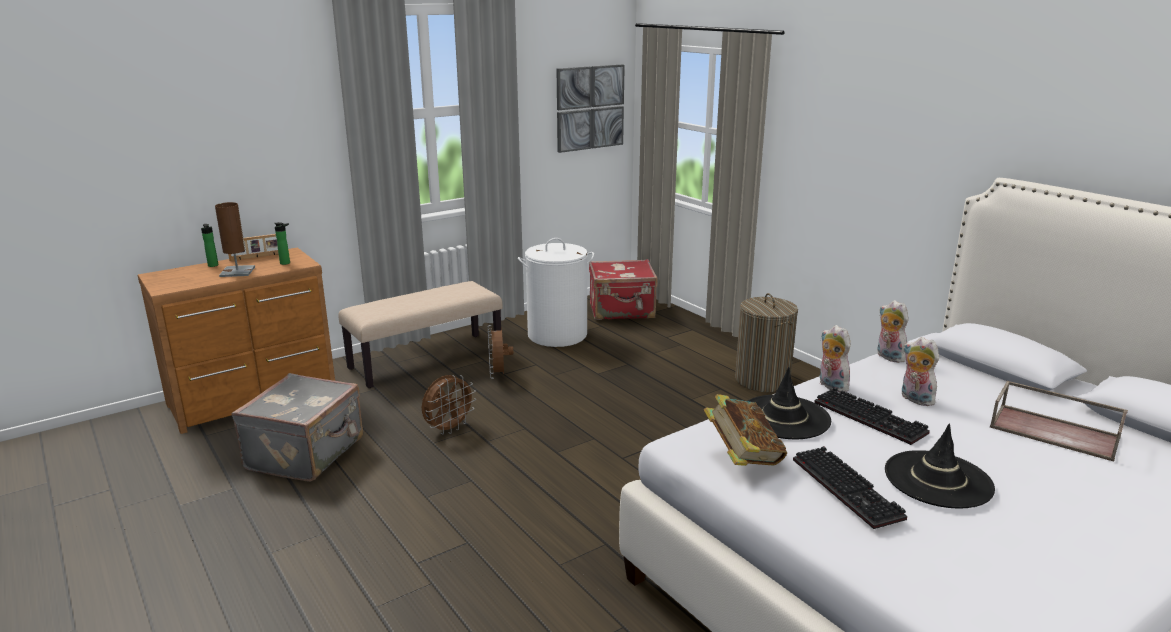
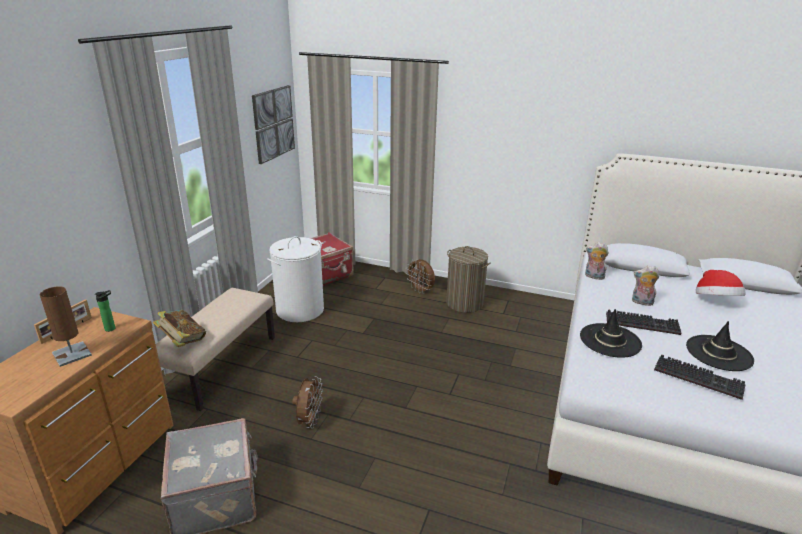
camera: 35 degrees left, 5 degrees up
(213, 266) = (31, 355): bottle -> none
(498, 375) = (295, 359): brown fan -> brown fan (421, 290)
(742, 457) = (630, 379): book -> book (182, 341)
(830, 385) = (596, 307): plush toy -> none
(1055, 432) = (715, 301): brown tray -> hat

